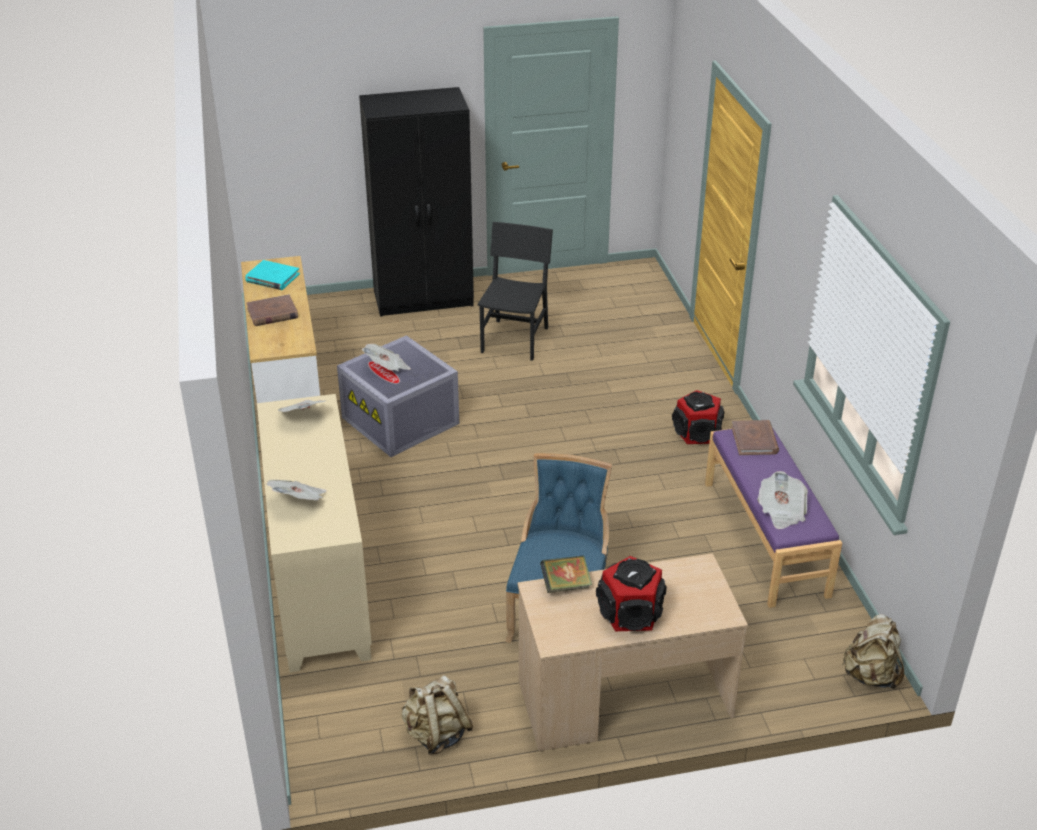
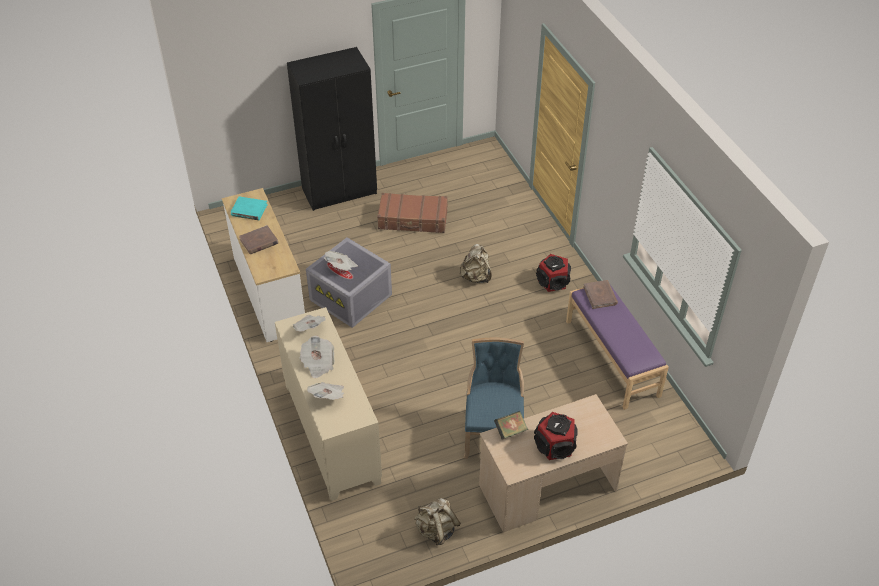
camera: 10 degrees left, 10 degrees up
(515, 340) = (413, 219): black chair -> brown suitcase
(781, 512) = (627, 349): newspaper -> newspaper (318, 363)
(870, 675) = (694, 449): beige backpack -> beige backpack (476, 277)

